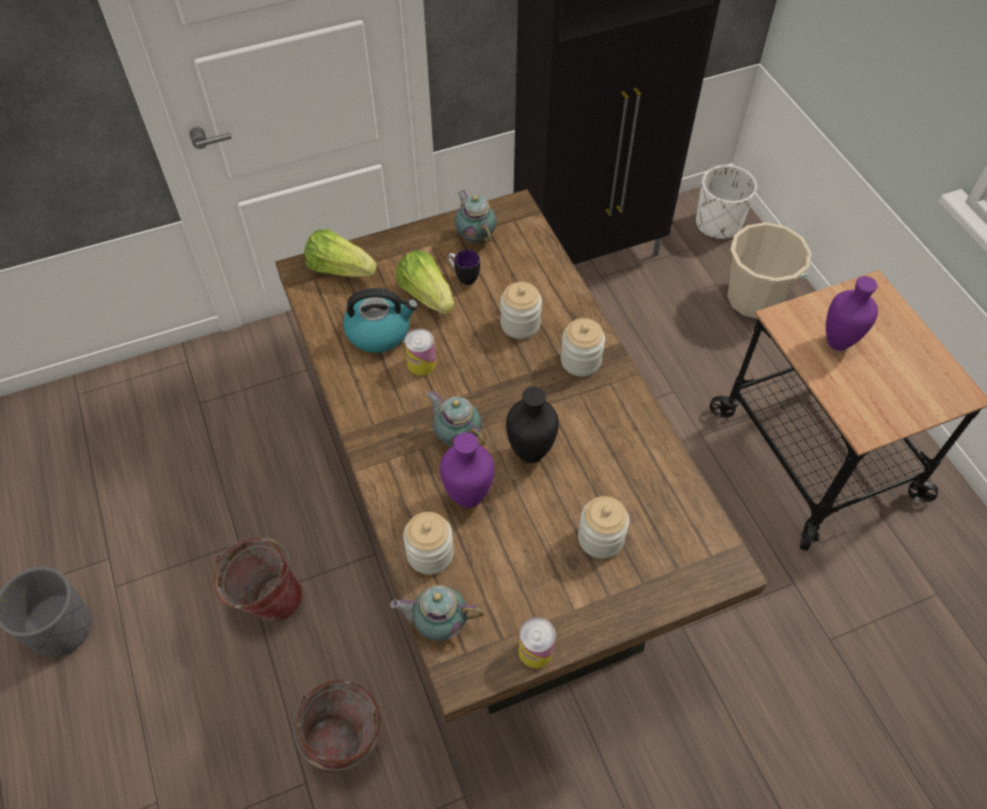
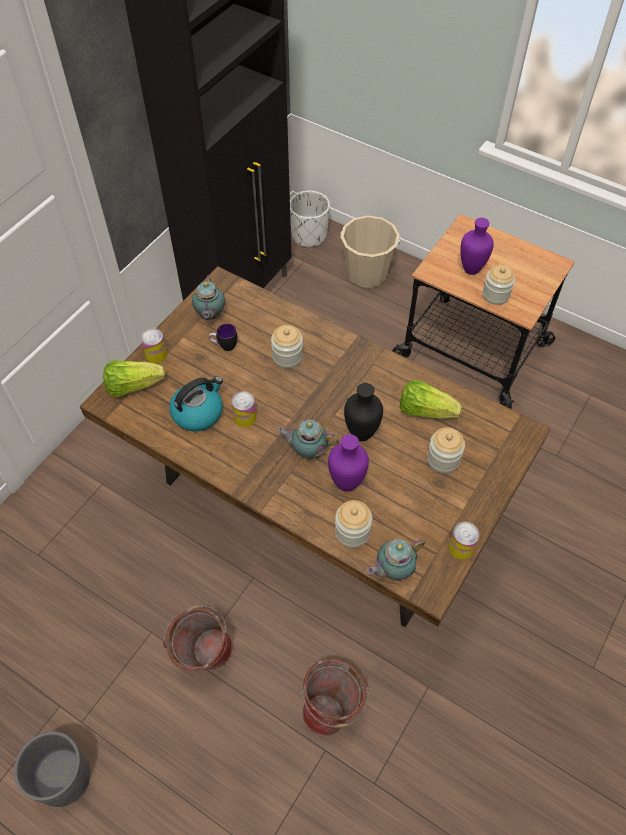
camera: 35 degrees left, 0 degrees up
(388, 250) = (156, 355): none -> can
(427, 295) = (210, 371): lettuce -> lettuce (425, 411)
(475, 237) = (210, 316): teapot -> teapot turned 120 degrees counterclockwise
(580, 360) = (344, 359): jar -> jar (495, 295)

